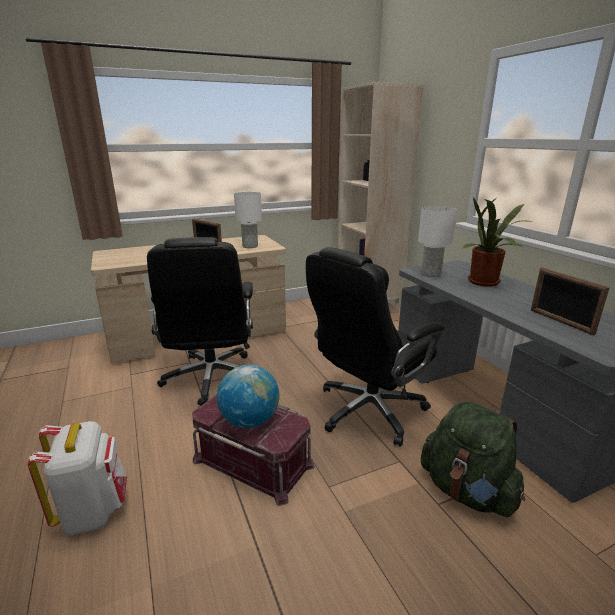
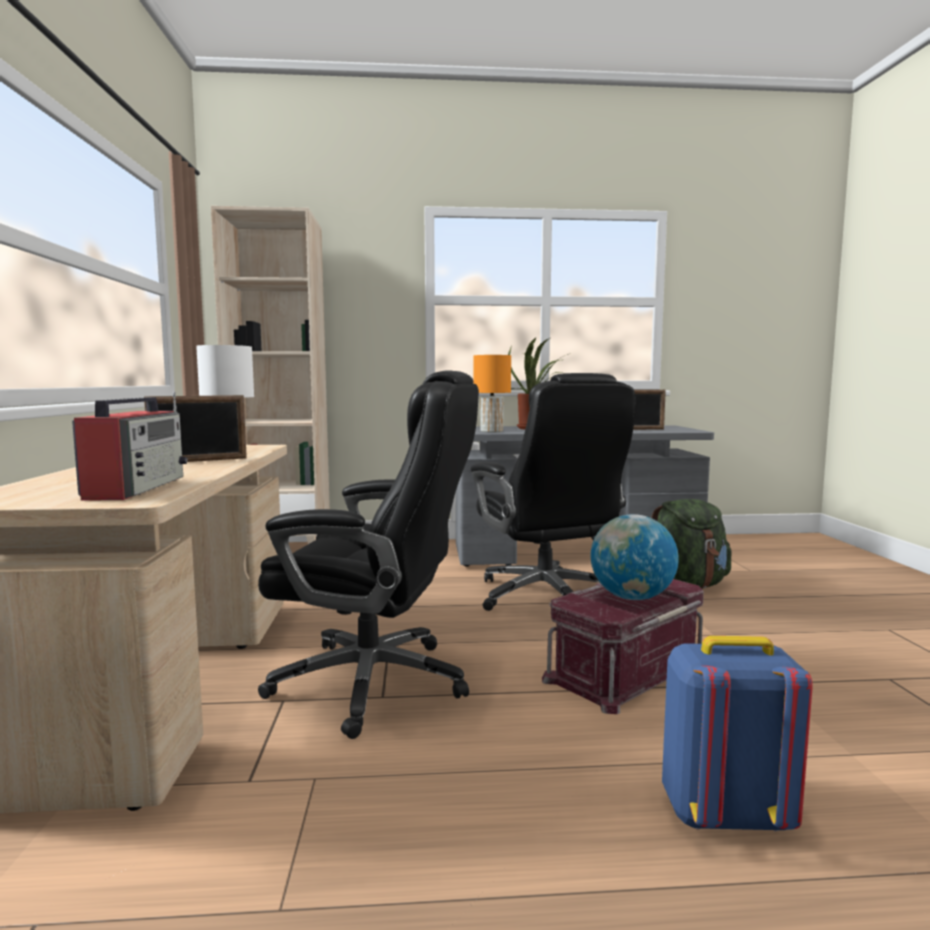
camera: 70 degrees left, 15 degrees down
(93, 511) = (725, 814): white backpack -> blue backpack
(130, 259) = (137, 488): none -> radio
(431, 274) = (492, 431): white table lamp -> orange table lamp

